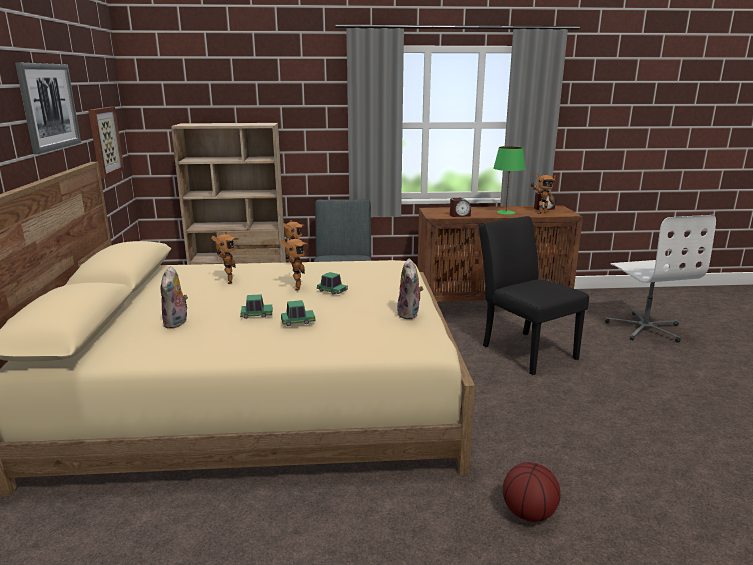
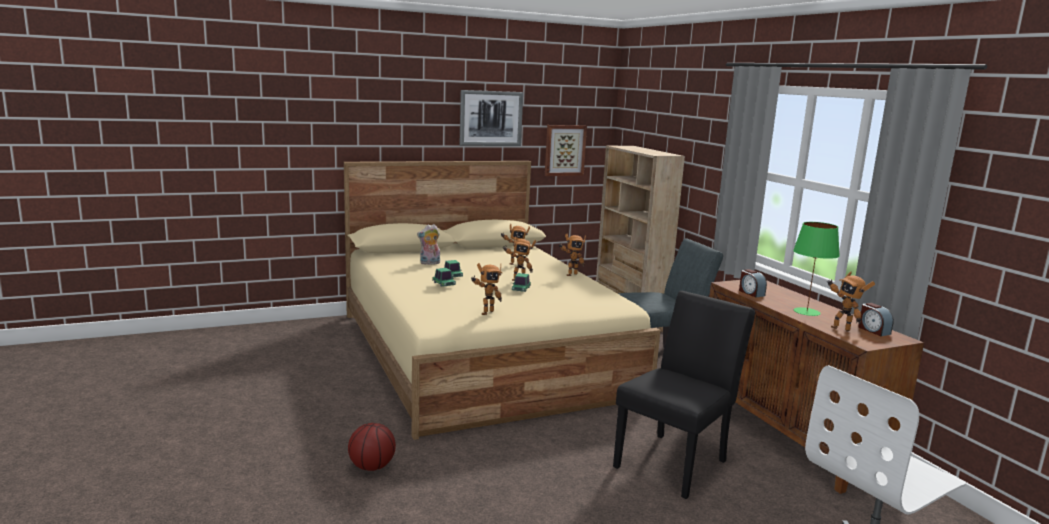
camera: 70 degrees right, 5 degrees down
(410, 314) = (486, 312): plush toy -> toy robot

